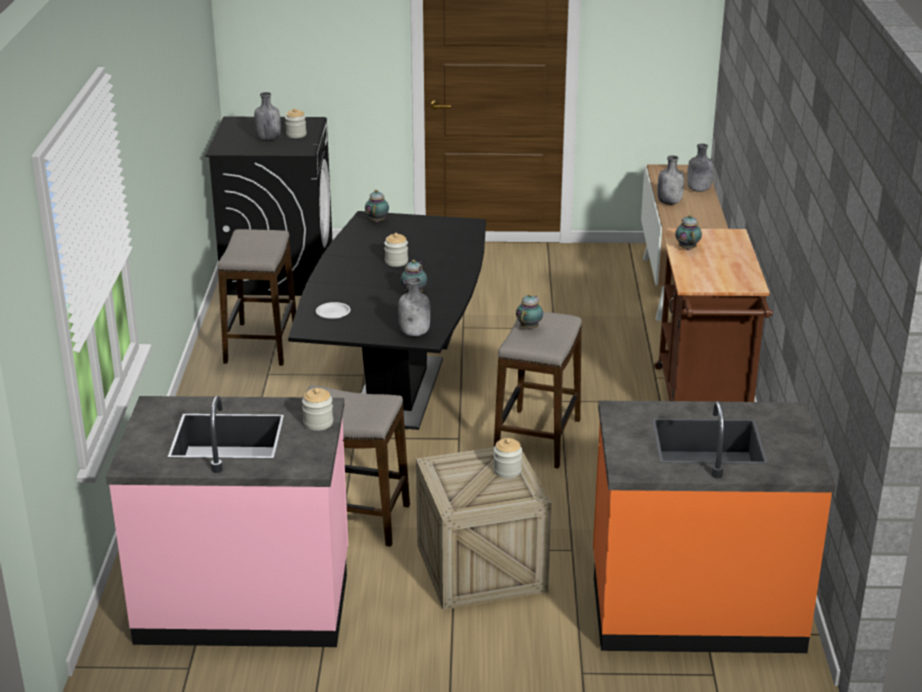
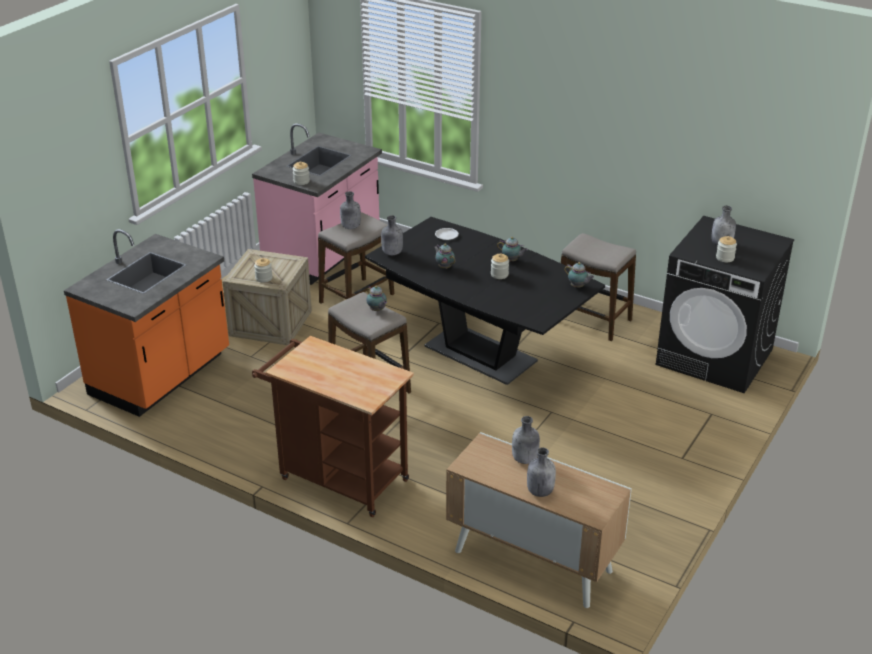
camera: 120 degrees right, 5 degrees up
(345, 410) = (350, 227): none -> grey bottle
(687, 248) = (368, 368): teapot -> teapot (512, 261)

